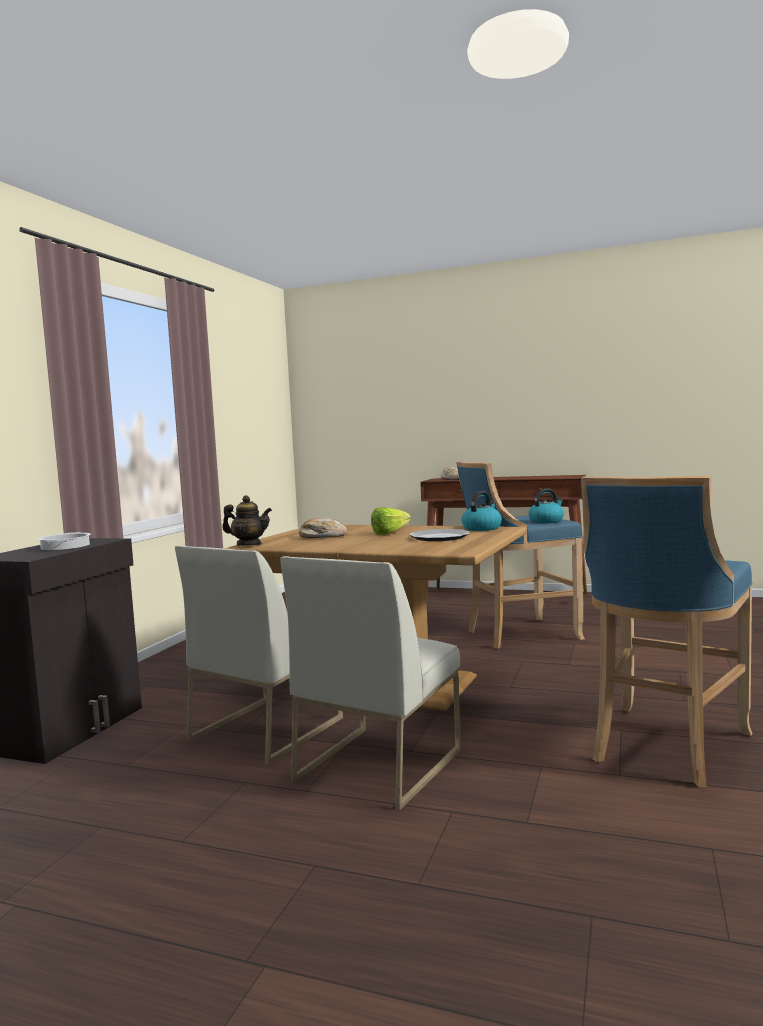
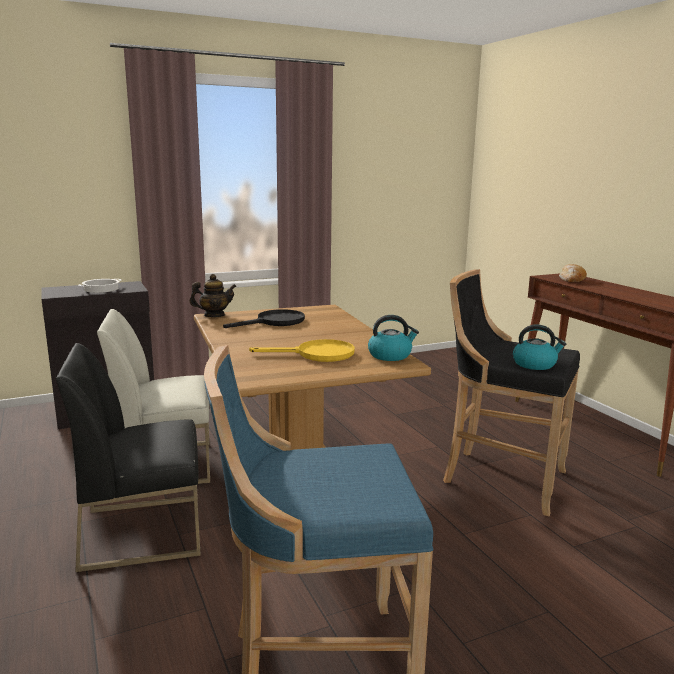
camera: 45 degrees right, 10 degrees up
(249, 545) = (214, 315): teapot -> teapot turned 75 degrees counterclockwise
(322, 536) = (275, 322): bread -> black frying pan
(378, 764) = (144, 531): white chair -> black chair
(393, 533) = (321, 335): lettuce -> none
(440, 537) = (317, 354): plate -> yellow frying pan
(518, 635) = (500, 478): blue stool -> black stool

